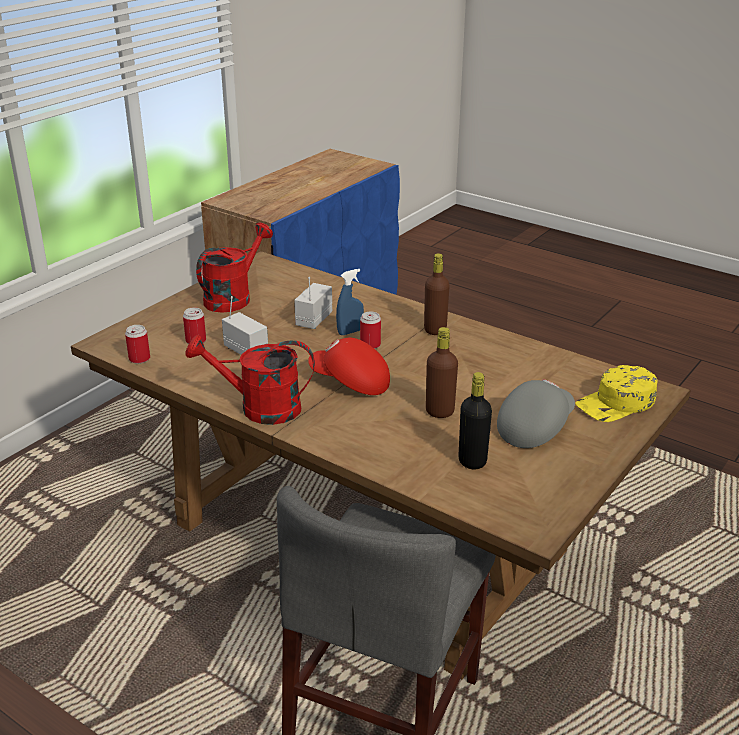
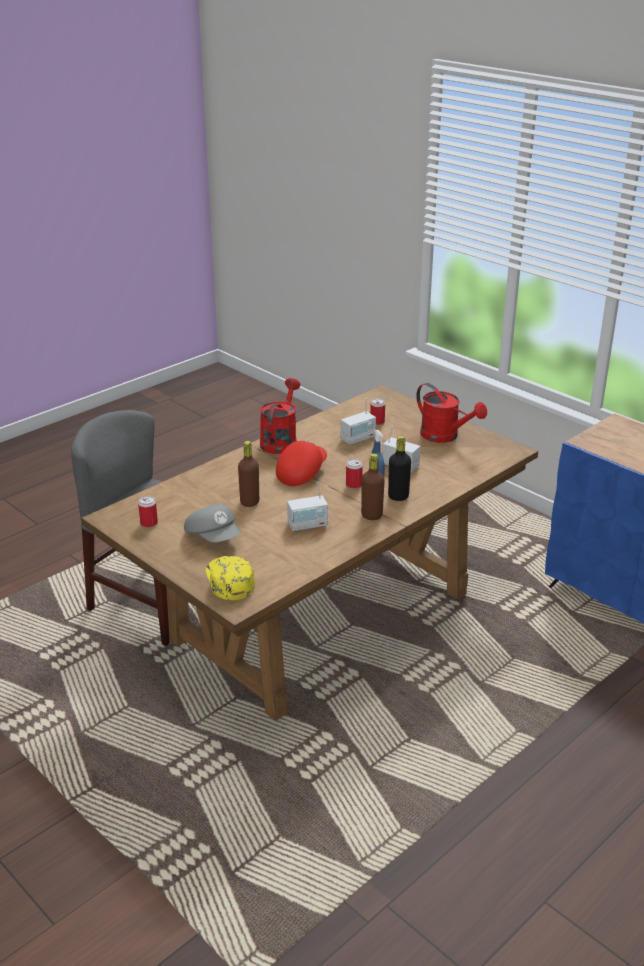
camera: 100 degrees right, 0 degrees up
(139, 359) = (356, 404): can -> can (149, 523)
(472, 461) = (186, 506): black bottle -> black bottle (398, 496)
(474, 366) = (307, 525): none -> radio

